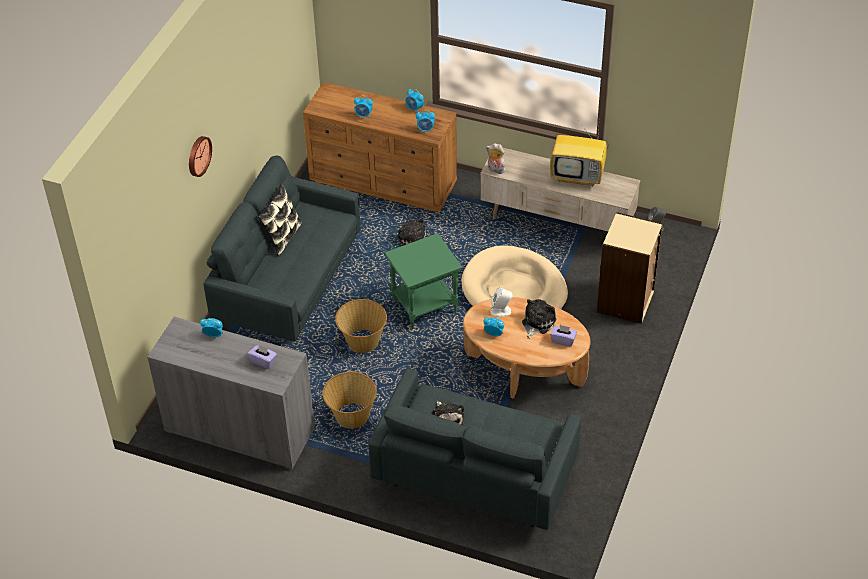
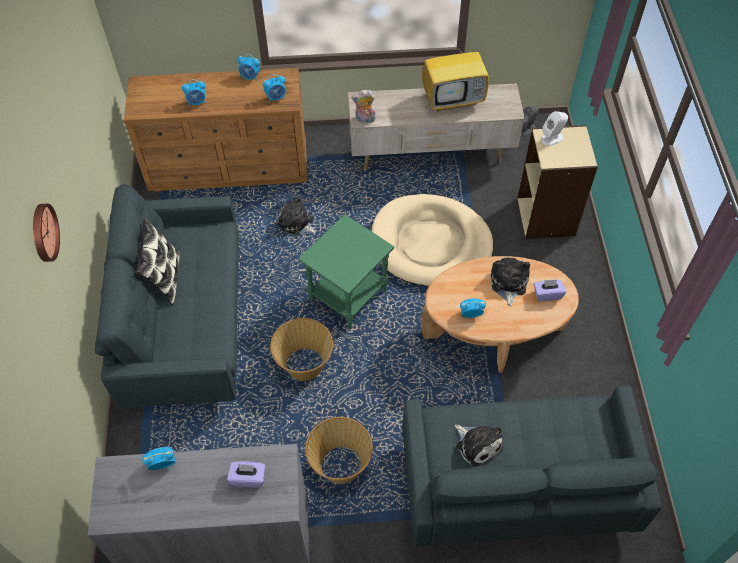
camera: 25 degrees left, 10 degrees up
(501, 311) = (462, 283): white speaker -> white speaker (552, 138)

